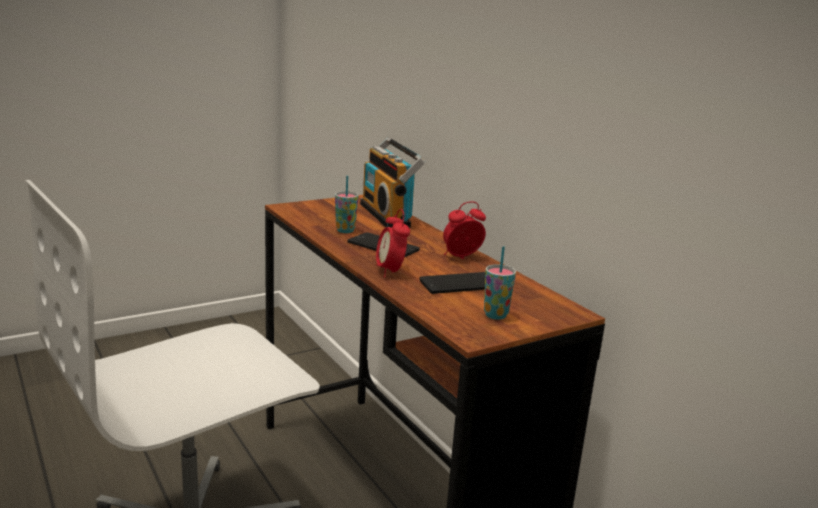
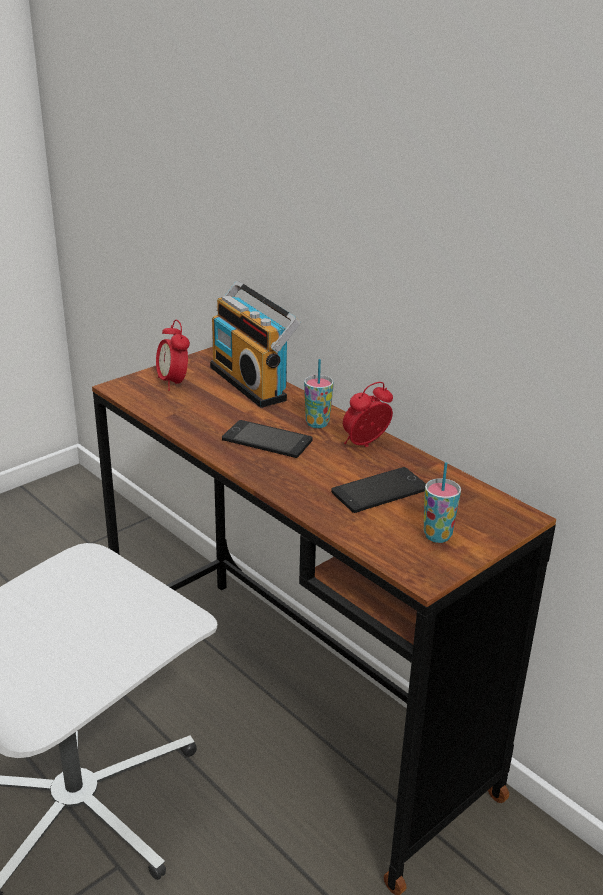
camera: 10 degrees left, 10 degrees up
(345, 230) = (211, 419): cup -> cup (317, 423)
(390, 272) = (292, 483): alarm clock -> alarm clock (173, 383)

